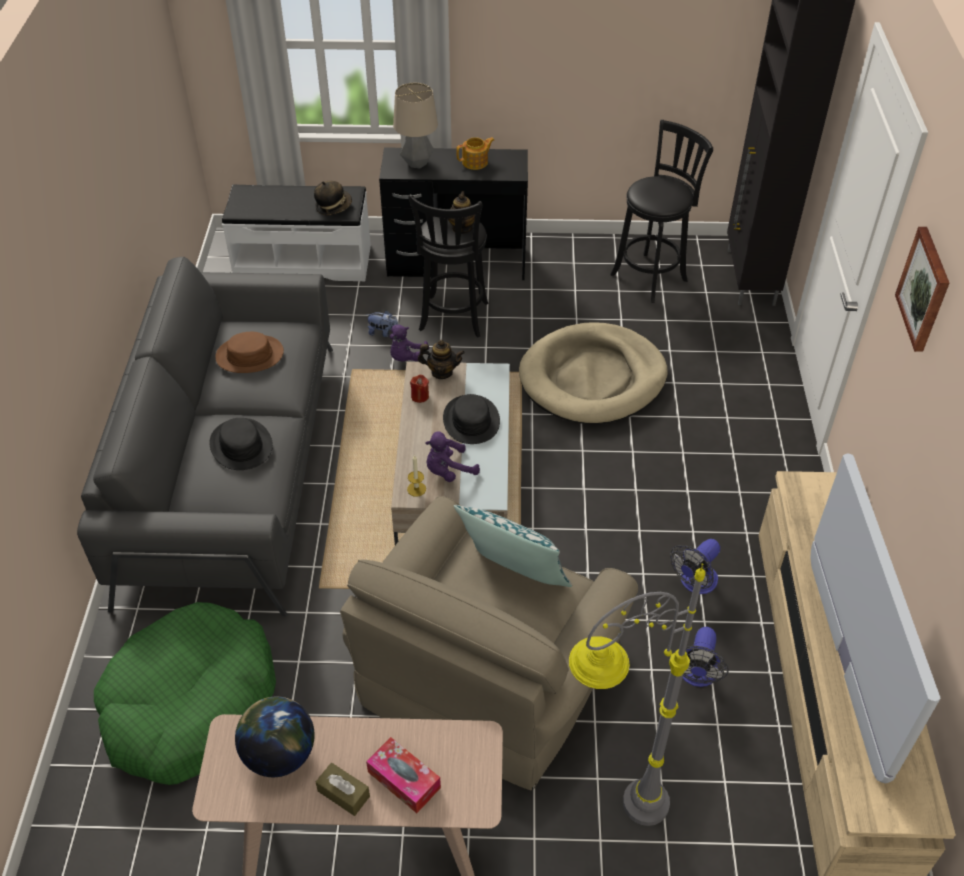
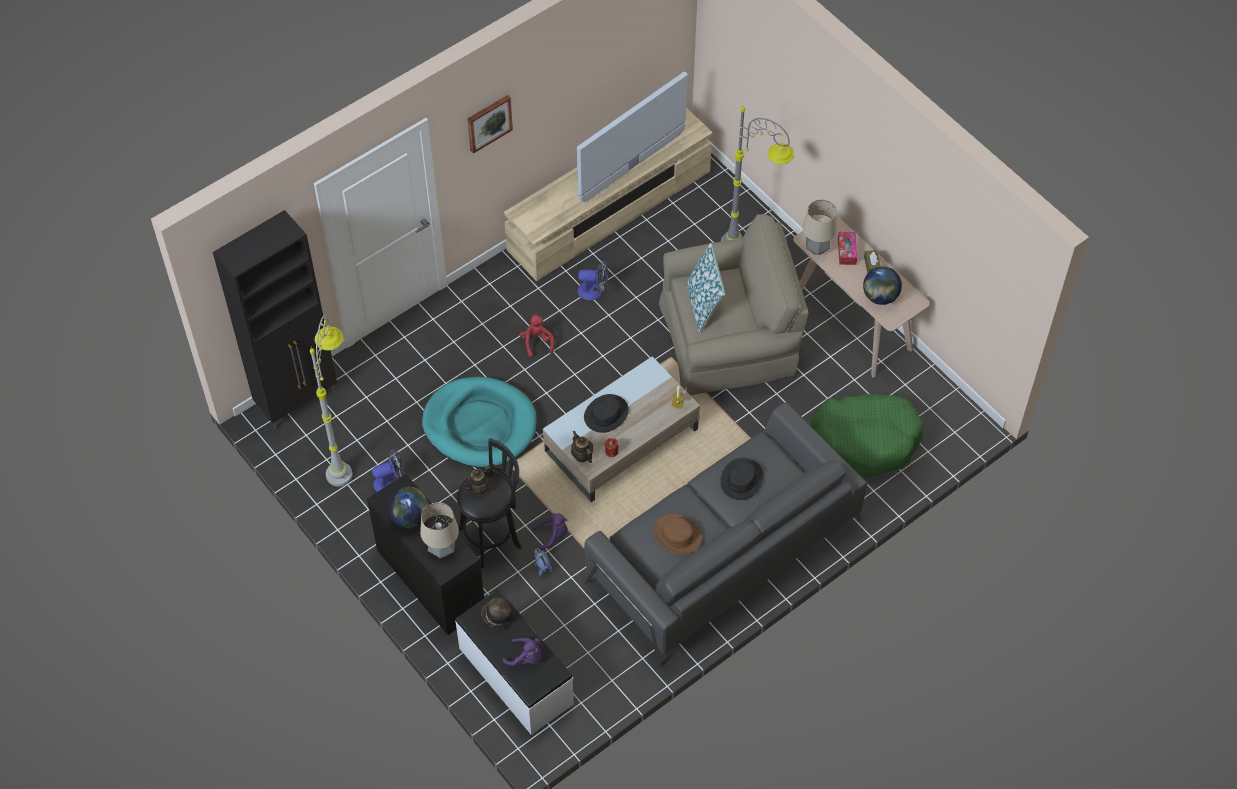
camera: 130 degrees left, 10 degrees up
(448, 471) = (652, 398): purple plush toy -> purple plush toy (526, 658)
(448, 740) = (817, 249): none -> table lamp
(475, 162) = (410, 517): teapot -> globe
(592, 378) = (480, 425): beige dog bed -> turquoise dog bed
(651, 276) = (344, 455): black stool -> grey floor lamp
(661, 483) = (537, 342): none -> red plush toy
(696, 676) = (649, 261): fan -> fan (391, 482)

